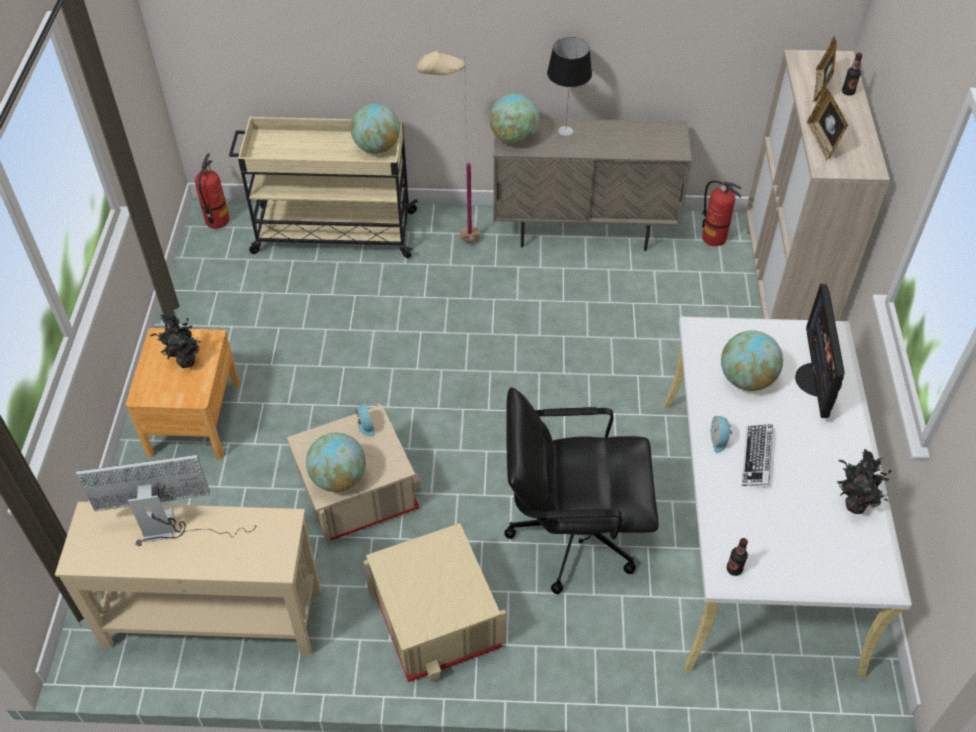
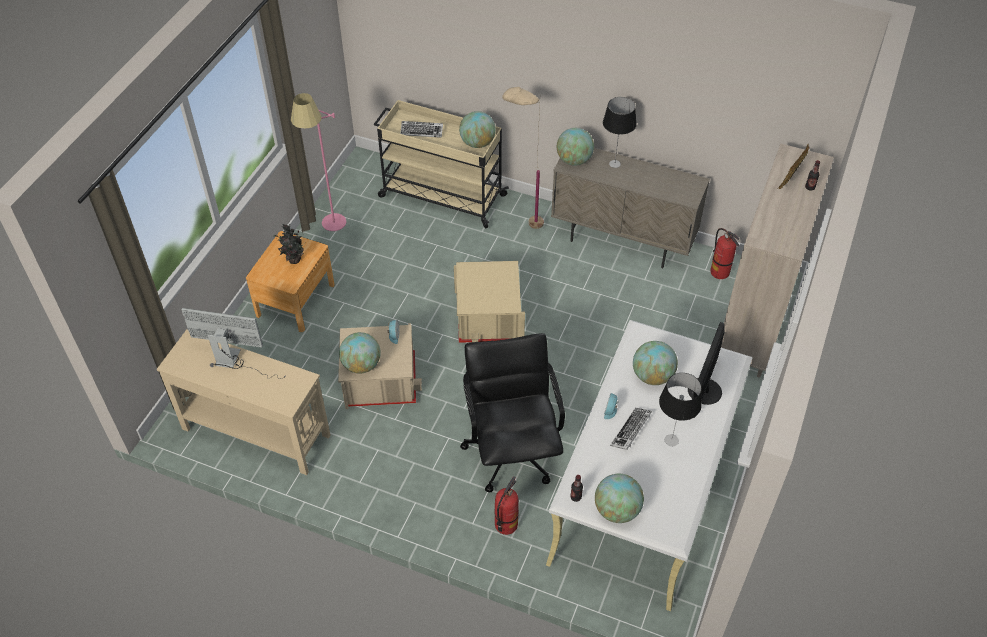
camera: 20 degrees right, 0 degrees up
(204, 313) = (330, 230): none -> pink floor lamp
(217, 220) = (365, 167): fire extinguisher -> fire extinguisher (506, 524)
(296, 150) = (421, 131): none -> keyboard
(436, 618) = (396, 478): beige storage box -> beige storage box (489, 316)
(572, 534) = (512, 452): black office chair -> black office chair turned 60 degrees clockwise
(794, 569) = (616, 510): none -> globe
(813, 455) = (671, 440): none -> table lamp
(822, 141) = (768, 219): picture frame -> none
(853, 505) = (681, 482): potted plant -> none

